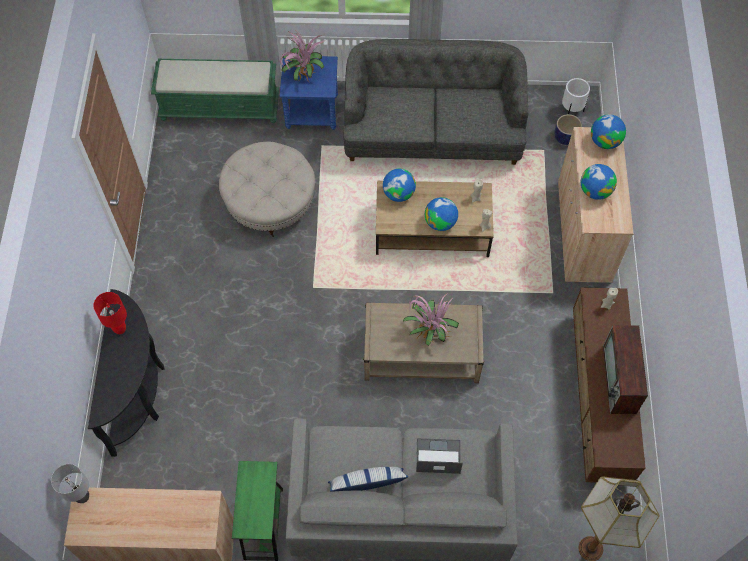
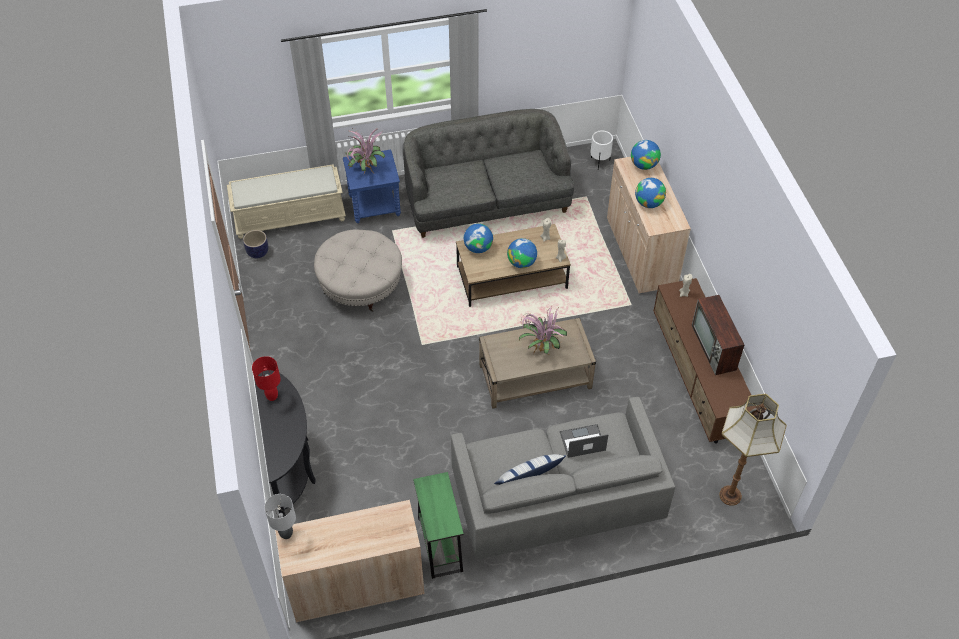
camera: 15 degrees left, 10 degrees down
(221, 106) = (290, 217): green bench -> beige bench
(565, 137) = (601, 183): planter -> planter (257, 252)

